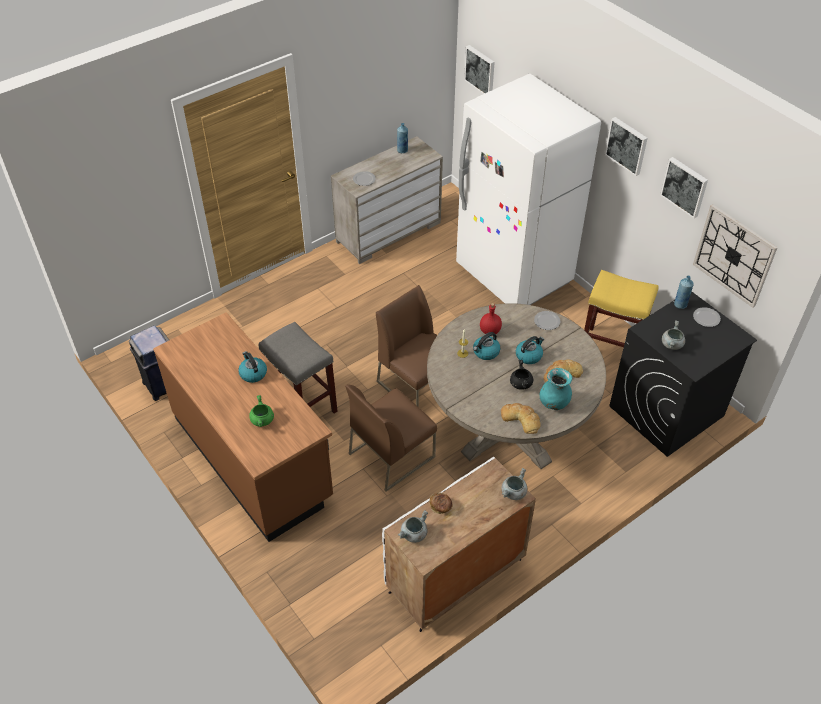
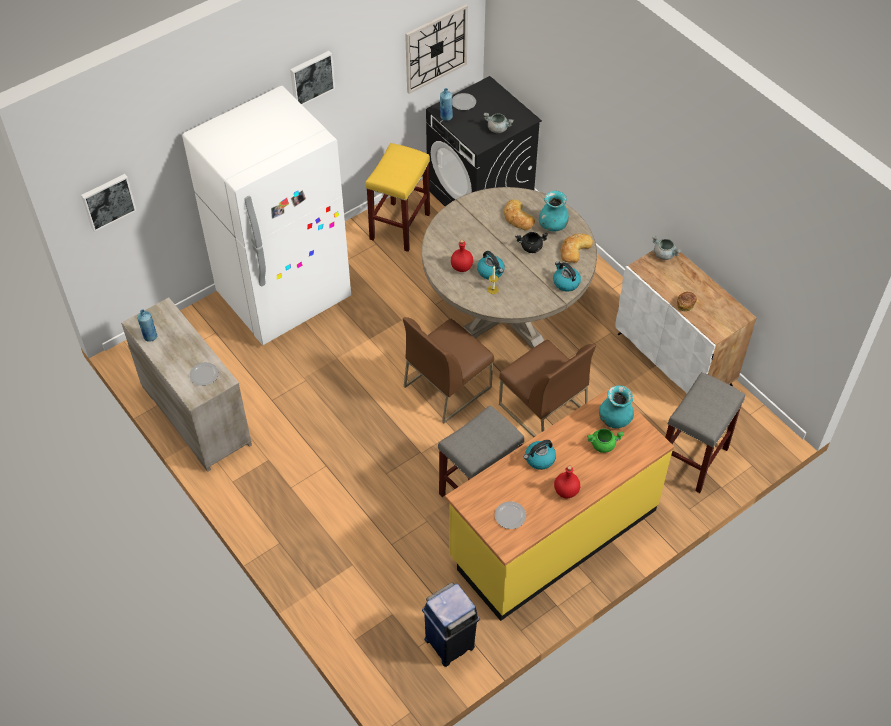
camera: 90 degrees left, 5 degrees up
(216, 390) = (565, 491): none -> red bottle
(253, 457) = (552, 533): brown counter -> yellow counter
(290, 431) = (614, 420): none -> turquoise vase
(324, 580) = (692, 460): none -> grey stool
(414, 535) = (717, 323): grey cooking pot -> none
(529, 355) = (494, 239): kettle -> kettle (565, 282)
(547, 321) = (447, 223): plate -> plate (510, 515)
(685, 186) = (377, 48): picture -> none

